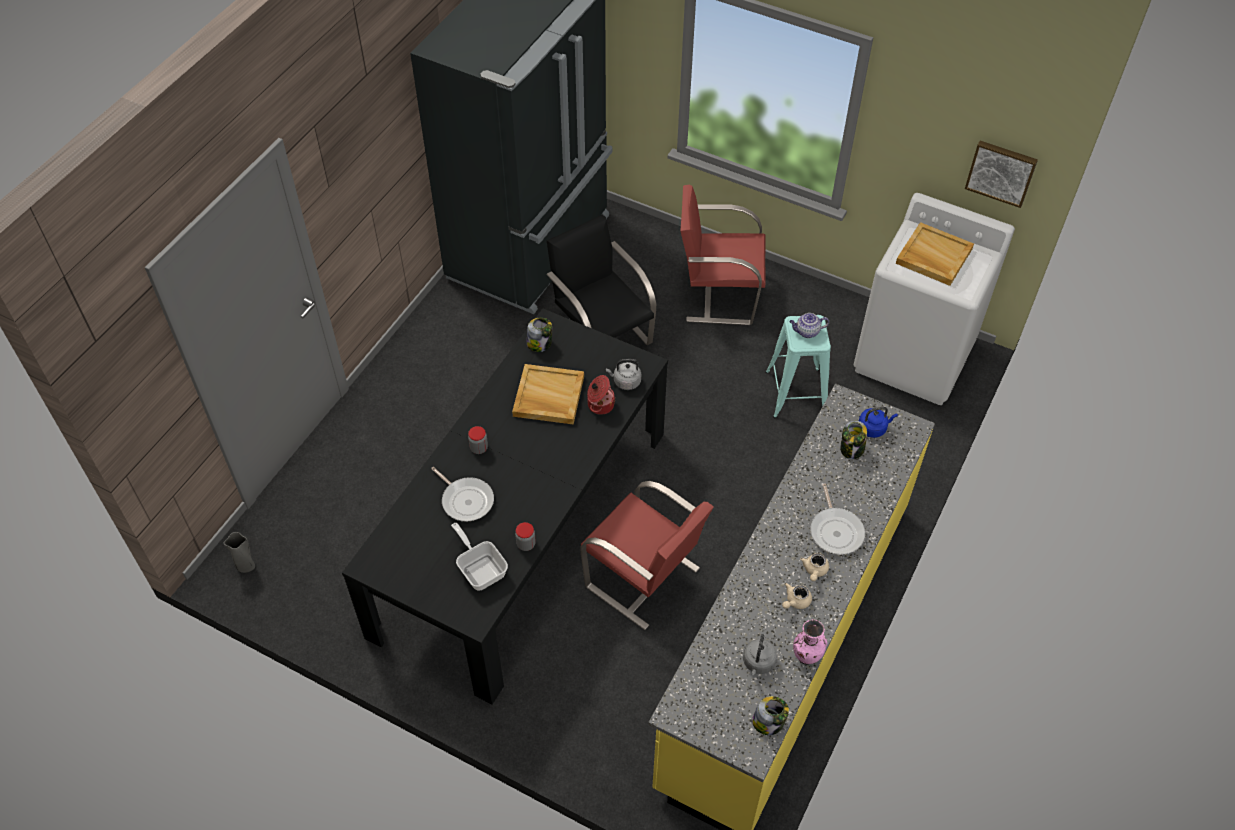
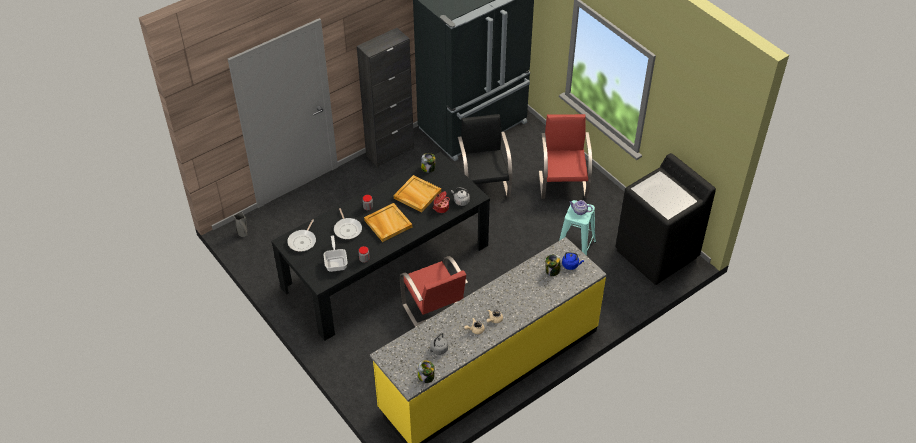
camera: 25 degrees right, 5 degrees down
(421, 334) = (390, 152): none -> black cabinet
(718, 294) = (563, 184): red chair -> red chair turned 60 degrees clockwise
(806, 657) = (463, 356): pink vase -> none
(836, 530) = (518, 305): frying pan -> frying pan (303, 241)
(914, 356) = (657, 254): white washing machine -> black washing machine
(933, 256) = (662, 190): beige tray -> beige tray (387, 223)
(1001, 172) = (711, 153): picture -> none

